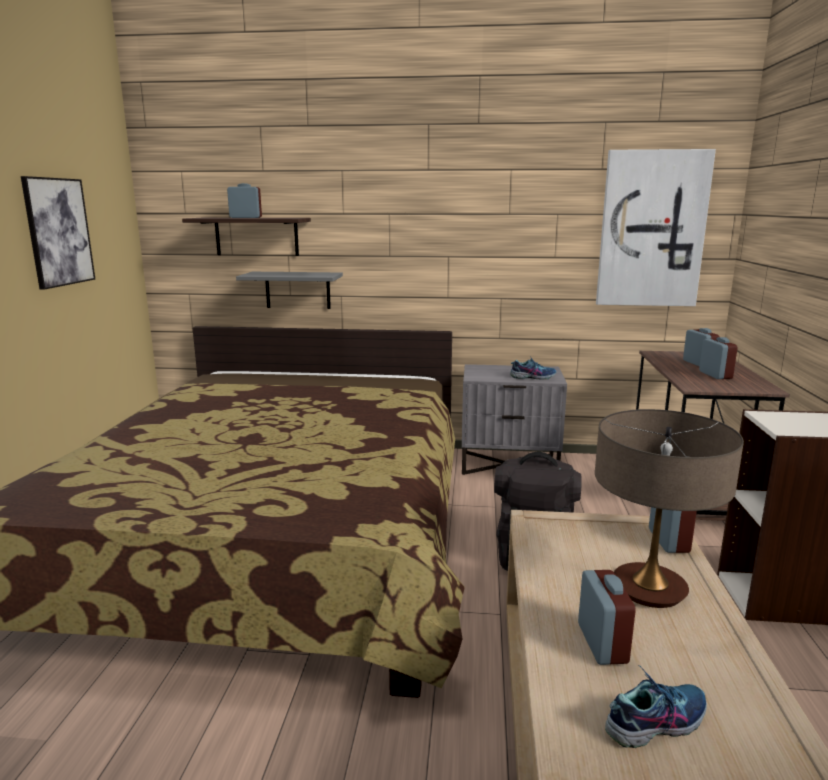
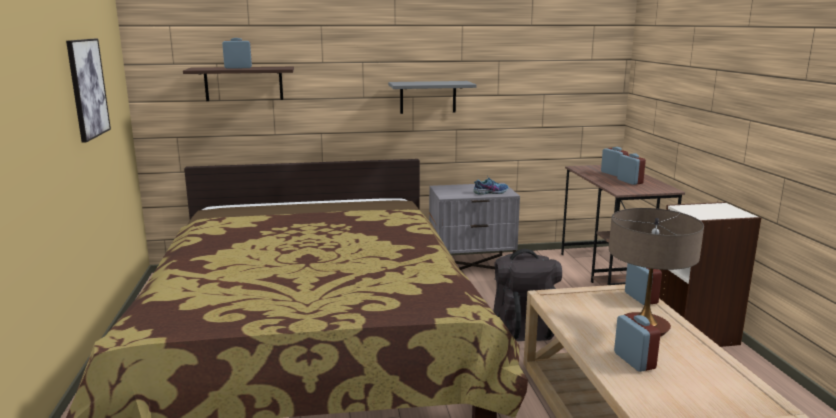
camera: 15 degrees left, 0 degrees up
(298, 290) = (282, 129): grey shelf -> grey shelf (428, 97)
(652, 229) = (569, 72): picture -> none
(655, 721) = (685, 394): shoe -> none

